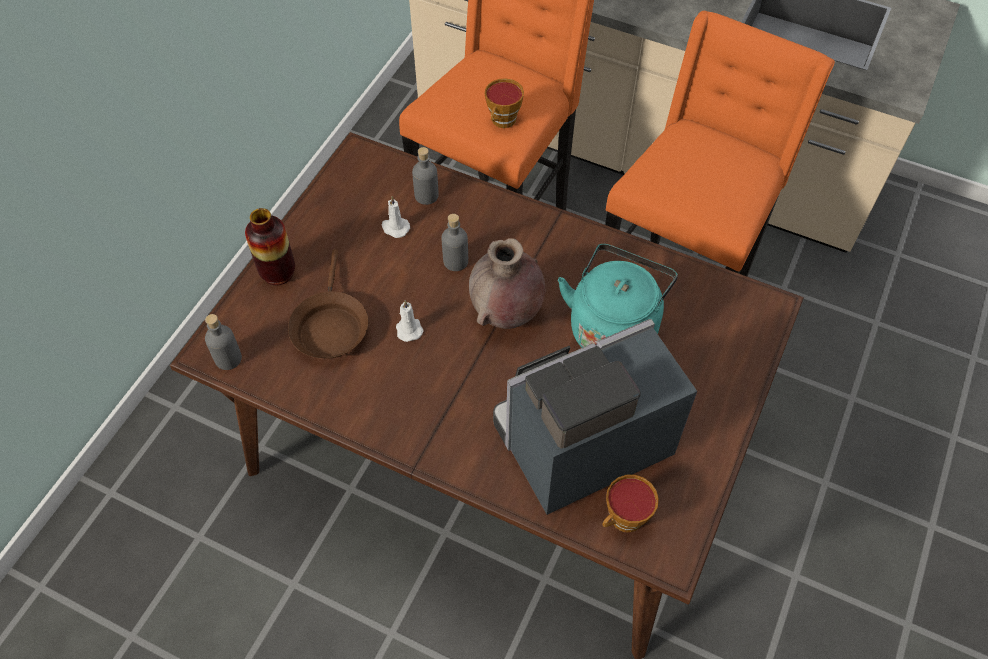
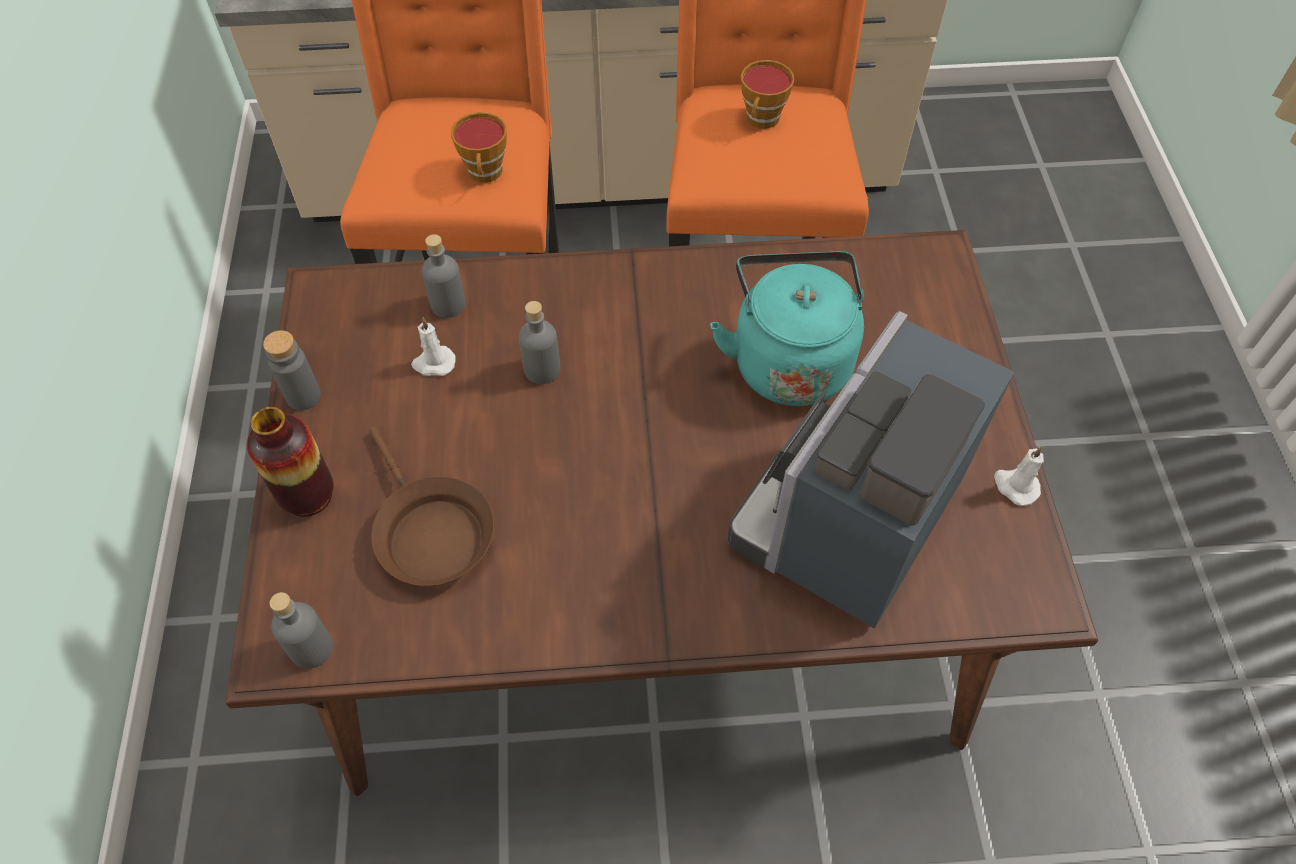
camera: 30 degrees left, 0 degrees up
(311, 214) = (303, 396): none -> grey bottle
(408, 328) = (539, 483): white candle -> white candle (1015, 486)
(506, 314) = (651, 405): brown vase -> none
(623, 520) = (961, 585): cup -> cup (761, 120)

